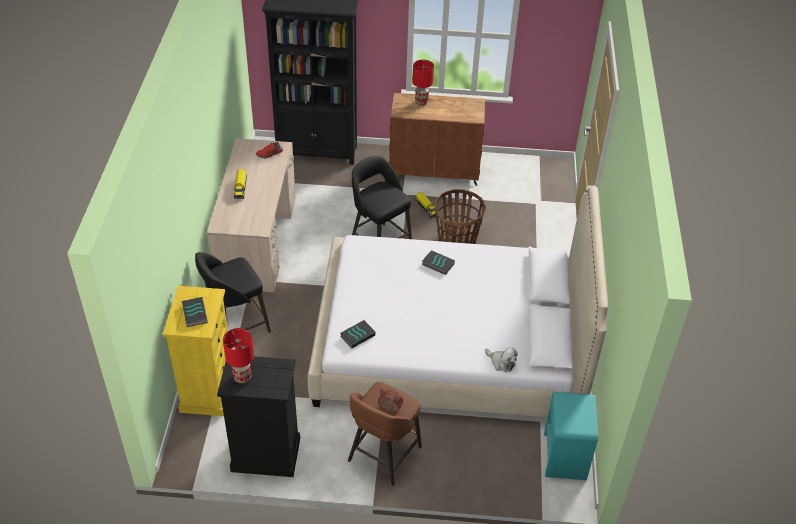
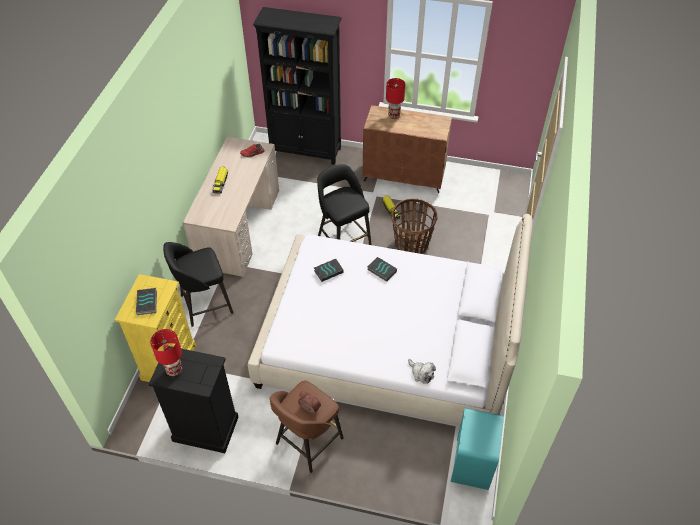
camera: 10 degrees right, 5 degrees up
(357, 335) = (296, 332): book -> book (328, 271)

